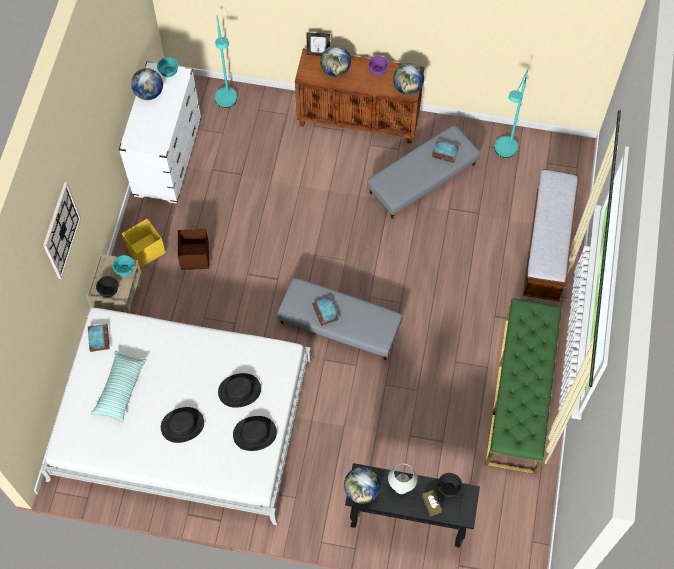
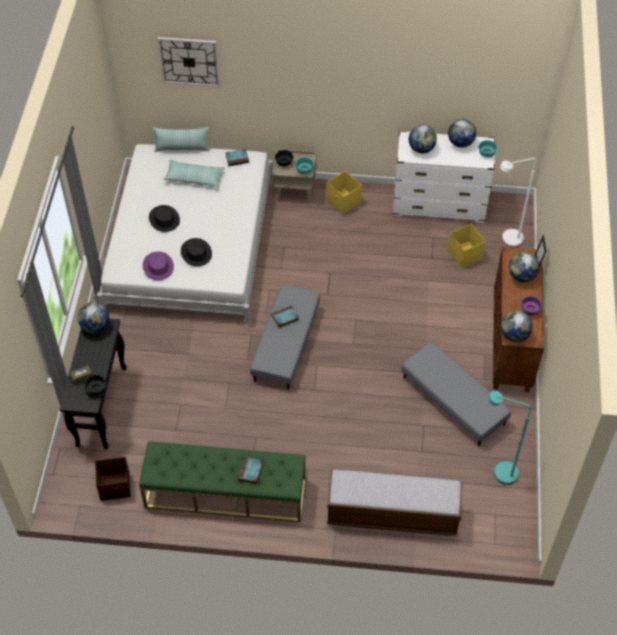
camera: 85 degrees right, 10 degrees down
(61, 231) = (282, 73): wall clock -> wall clock (189, 61)
(66, 402) = (182, 148): none -> pillow
(151, 131) = (421, 149): none -> globe
(195, 256) = (342, 235): brown storage box -> brown storage box (115, 486)
(228, 103) = (507, 241): turquoise floor lamp -> white floor lamp
(240, 143) = (464, 254): none -> yellow storage box
(255, 434) = (158, 266): black hat -> purple hat
(401, 487) = (97, 354): white table lamp -> none
(445, 153) = (473, 403): book -> book (250, 472)

